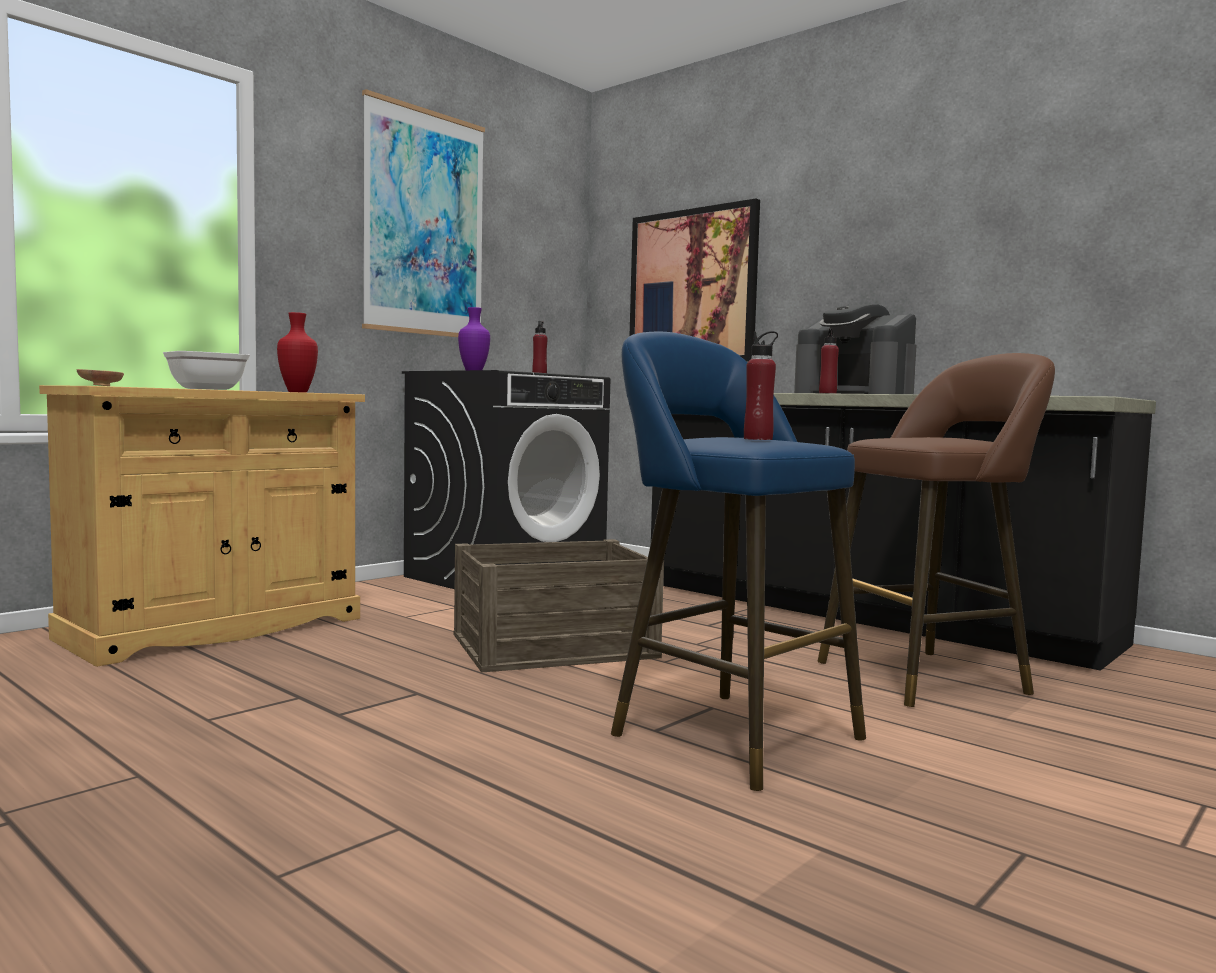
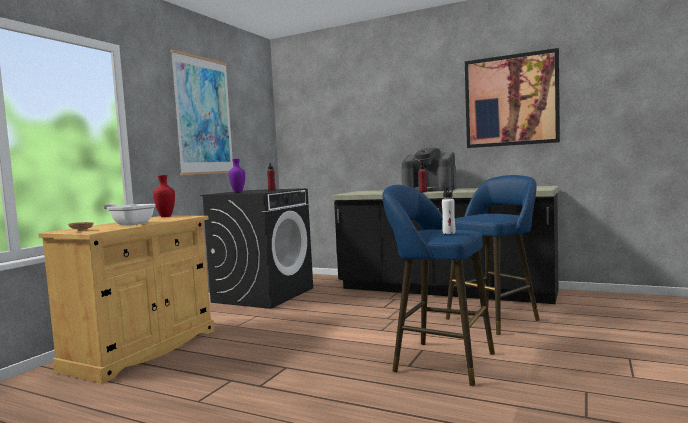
camera: 15 degrees left, 0 degrees up
(552, 645) = (323, 330): crate -> none
(692, 286) = (336, 138): picture -> picture (511, 100)
(758, 439) = (449, 233): red bottle -> white bottle
(930, 676) = (495, 318): brown stool -> blue stool

